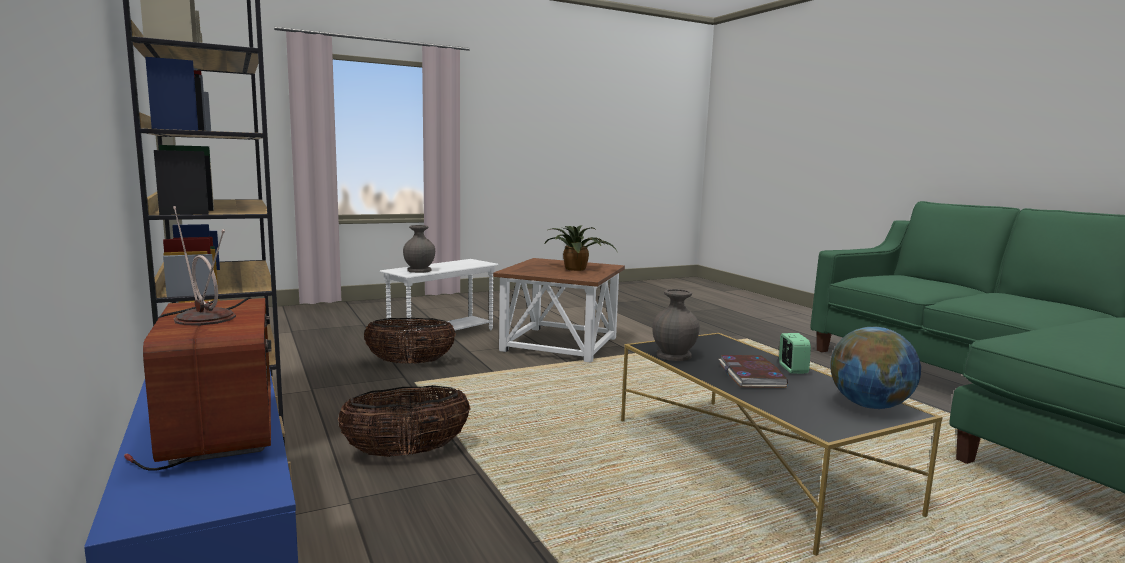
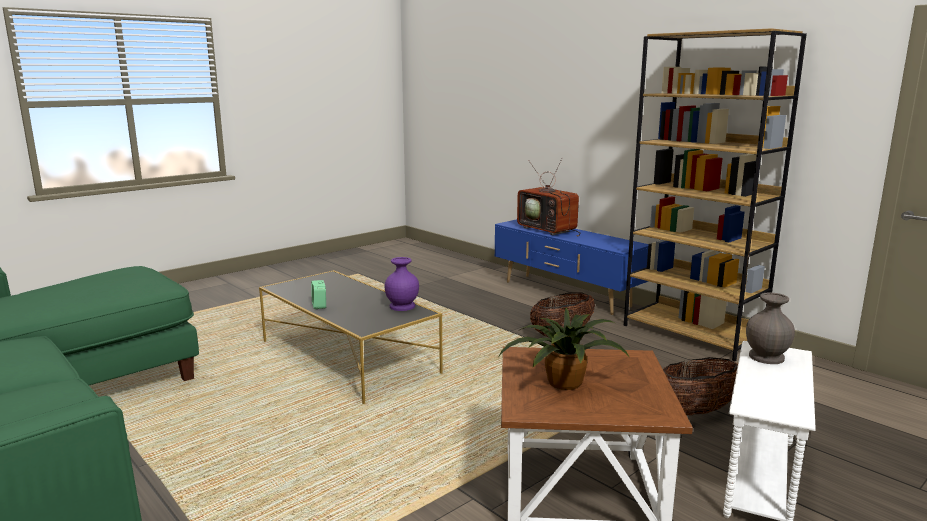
camera: 165 degrees right, 5 degrees up
(675, 355) = (401, 306): grey vase -> purple vase
(752, 375) = (351, 298): book -> none
(869, 406) = (293, 288): globe -> none

